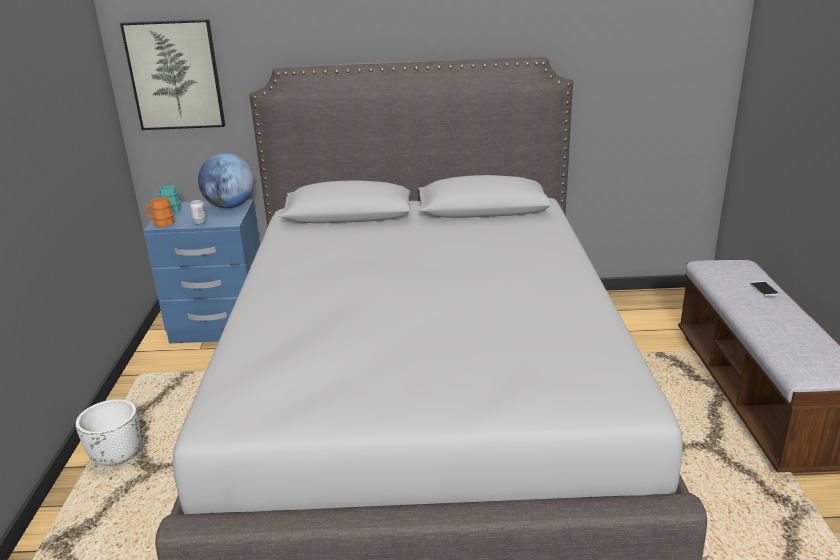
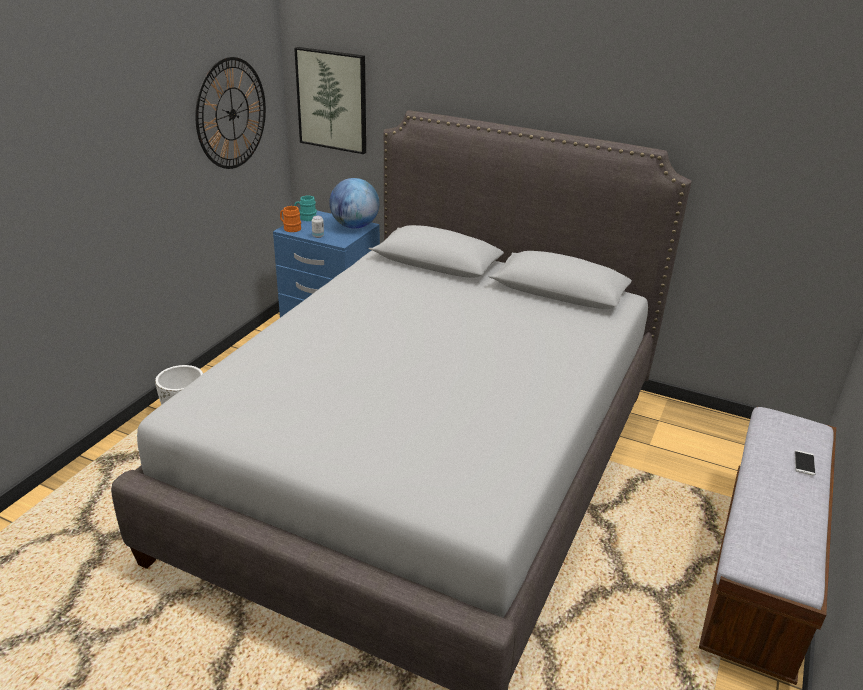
camera: 25 degrees right, 5 degrees up
(75, 101) = (232, 114): none -> wall clock

